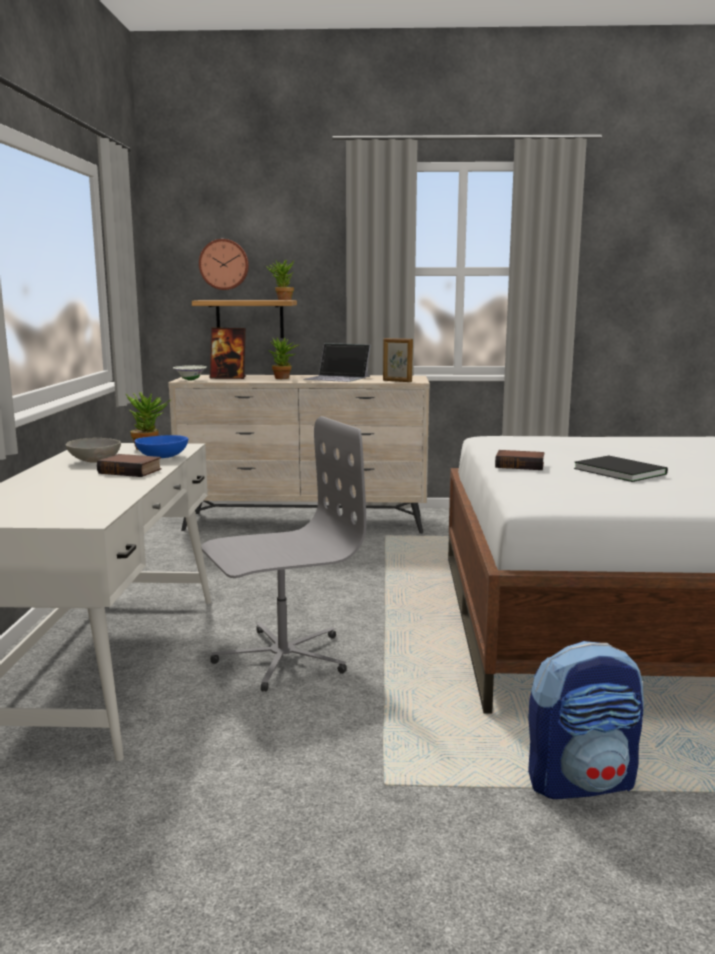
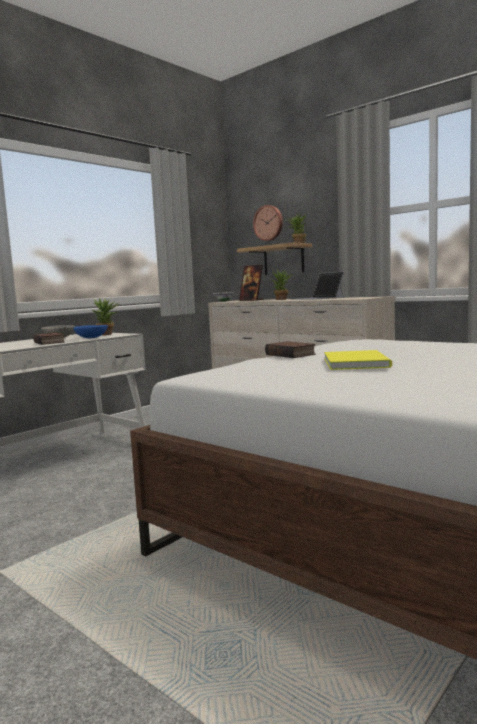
camera: 40 degrees right, 5 degrees down
(282, 657) = (115, 483): grey office chair -> none
(397, 381) = (348, 298): picture frame -> none
(582, 781) = (95, 629): backpack -> none
(619, 470) = (357, 362): black book -> yellow book

